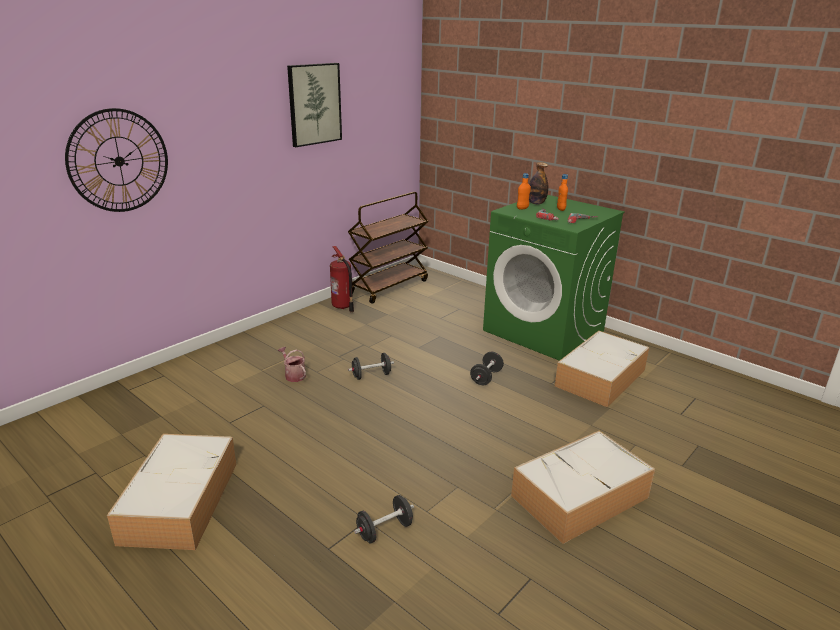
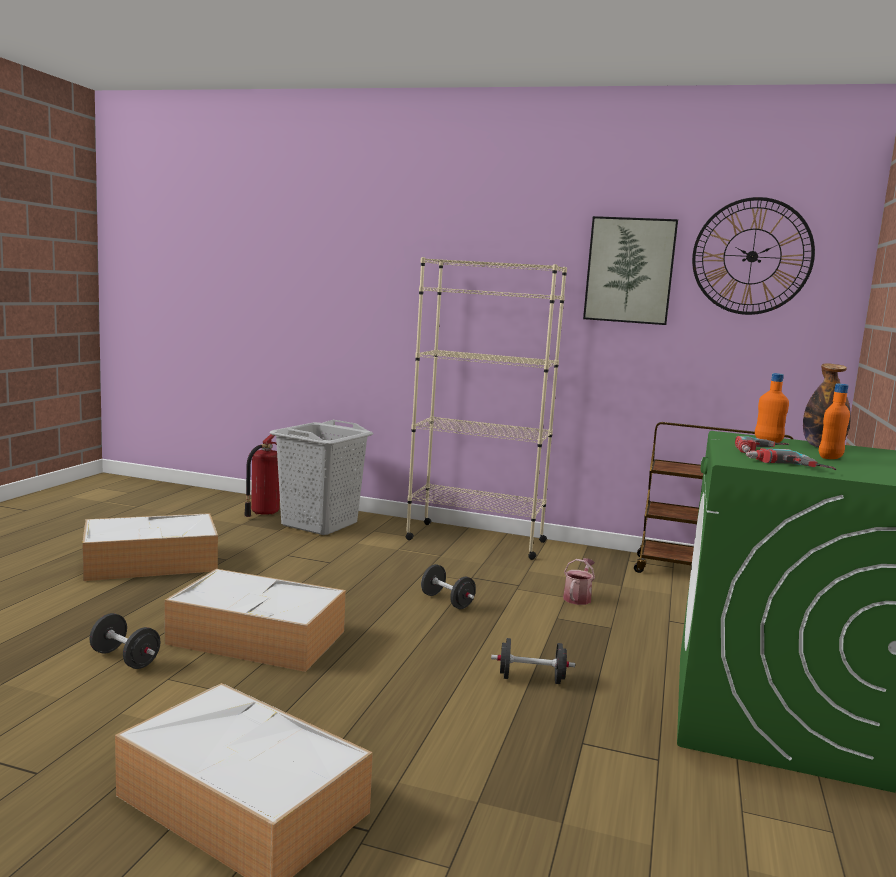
camera: 65 degrees right, 15 degrees down
(119, 161) = (374, 289): wall clock -> wall clock (752, 256)
(167, 392) = (320, 524): none -> grey laundry basket
(273, 336) = (475, 540): none -> beige bookcase
(293, 375) = (403, 563): watering can -> watering can (578, 597)
(342, 306) = (599, 558): fire extinguisher -> fire extinguisher (263, 513)
(601, 377) = (674, 802): storage box -> storage box (259, 638)

